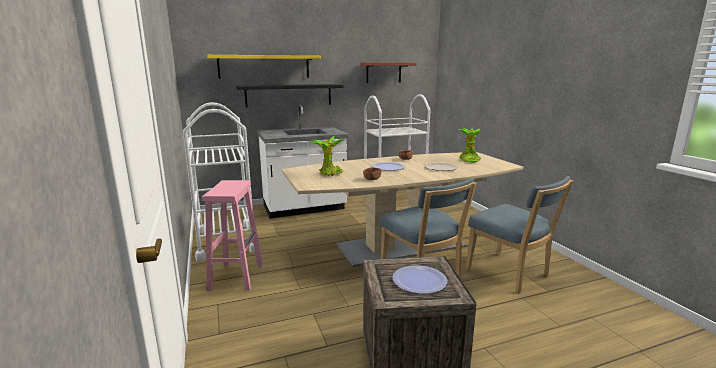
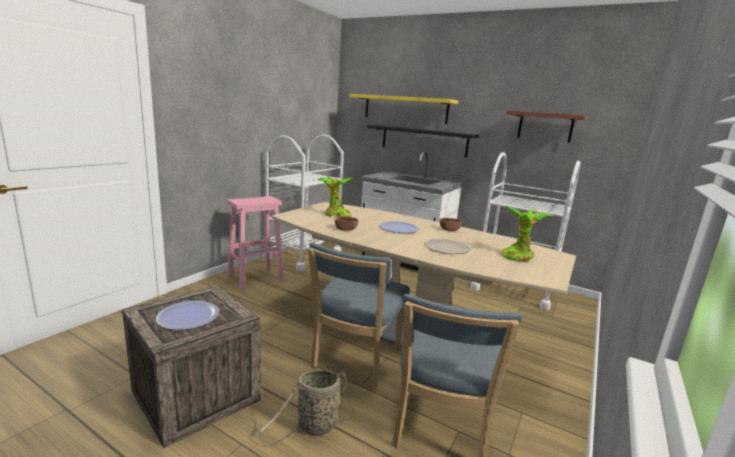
camera: 50 degrees right, 0 degrees up
(485, 313) = (314, 427): none -> basket

